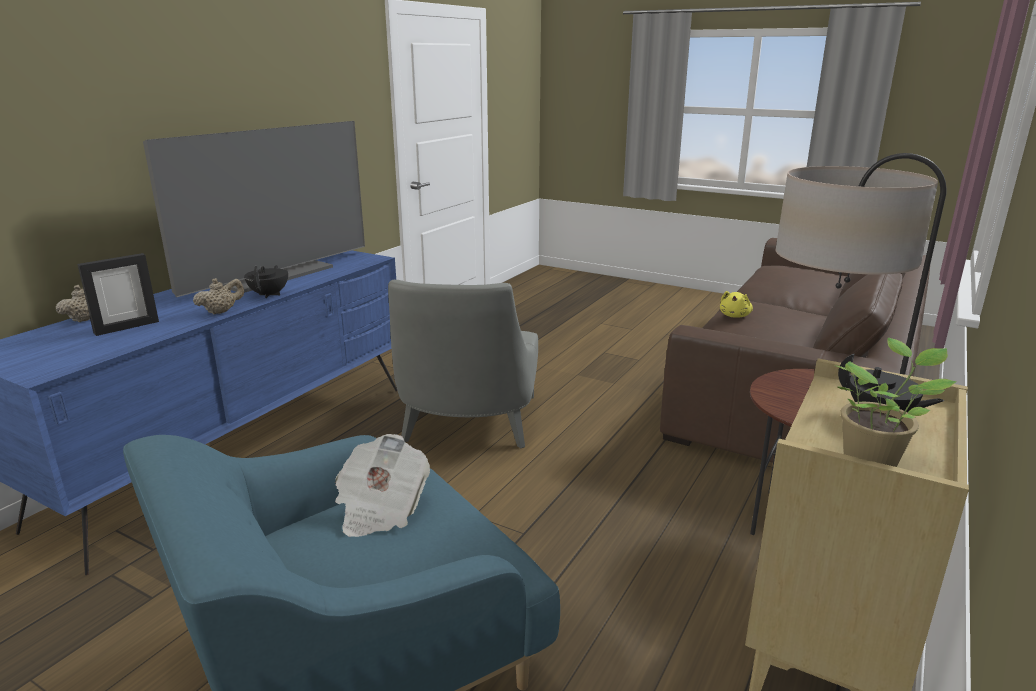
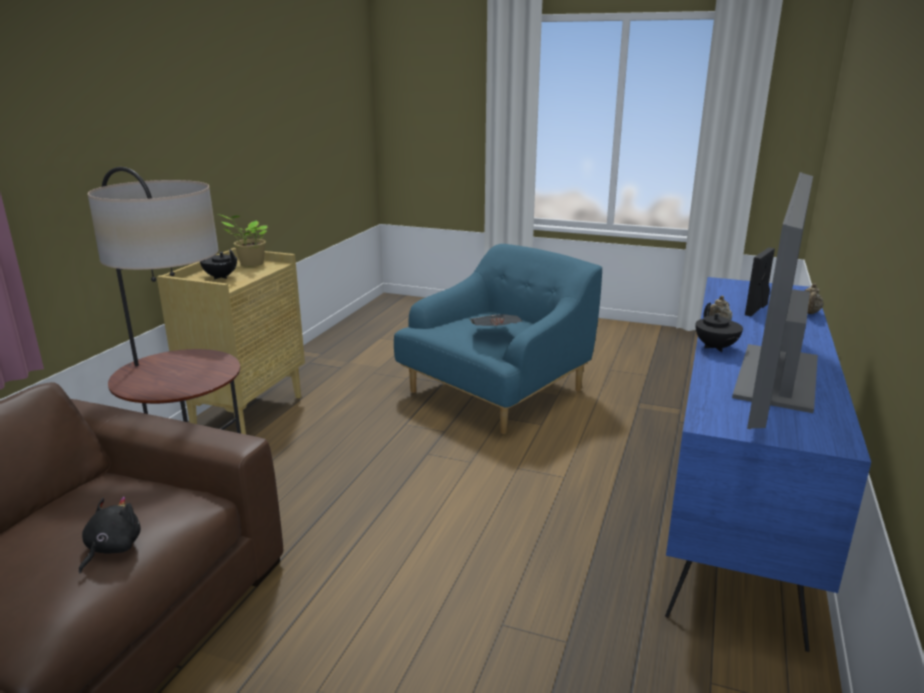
camera: 170 degrees right, 0 degrees up
(467, 425) = (523, 559): grey armchair -> none
(735, 316) = (111, 549): yellow plush toy -> black plush toy

